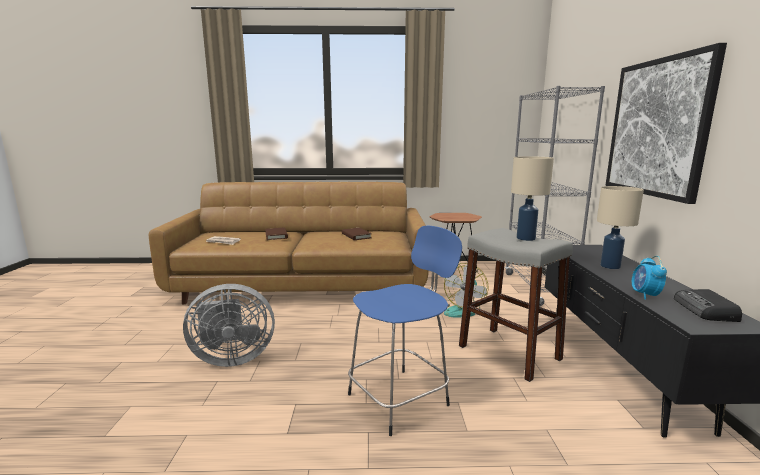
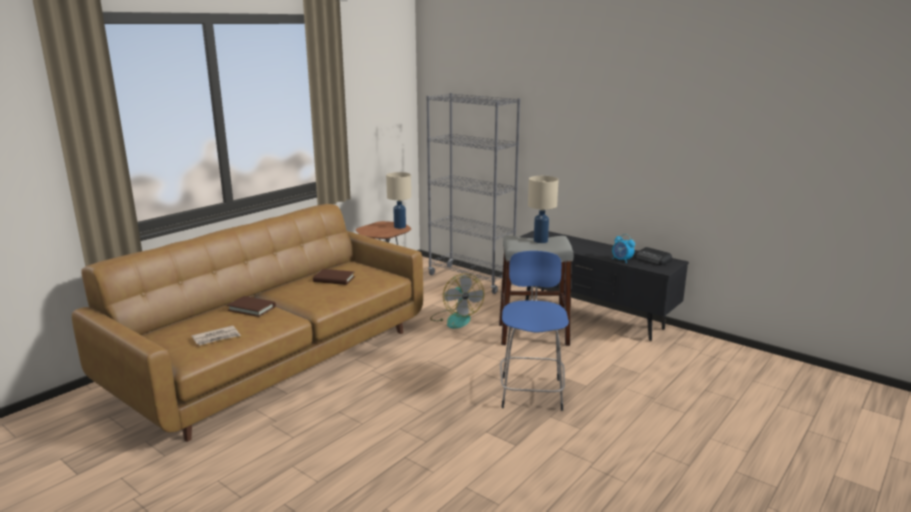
camera: 50 degrees left, 5 degrees up
(231, 358) = (374, 440): grey fan -> none
(609, 266) = (574, 246): beige table lamp -> beige table lamp (399, 227)
(657, 128) = (578, 139): picture -> none

